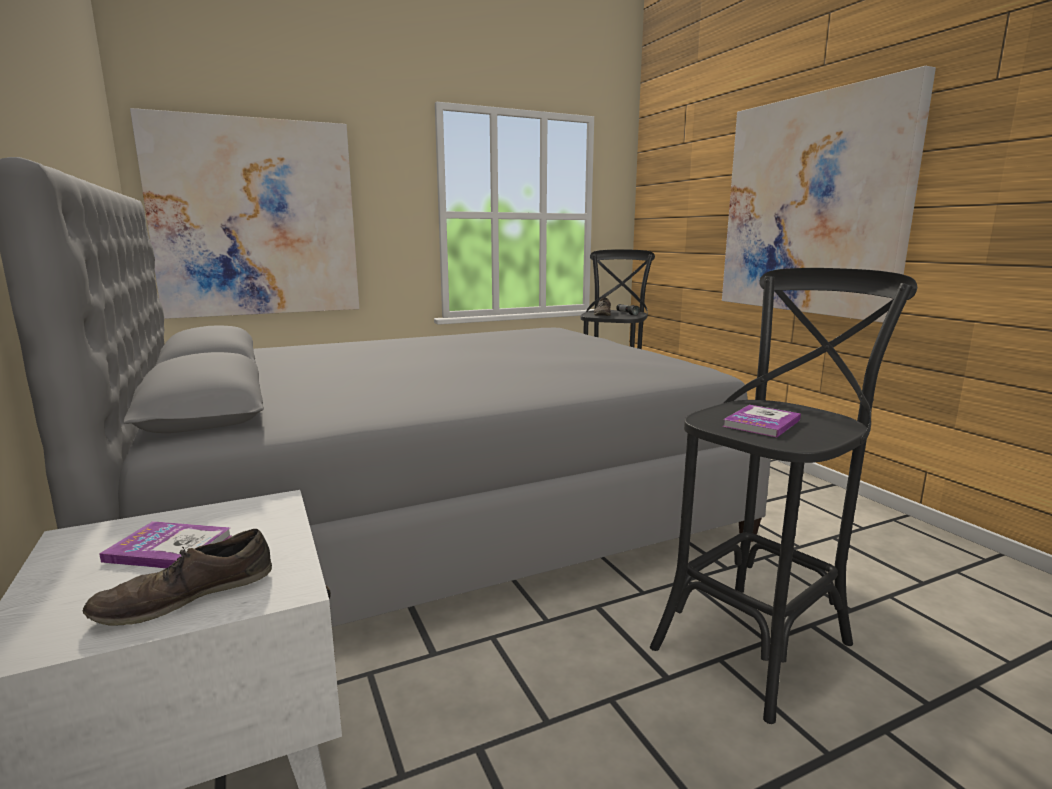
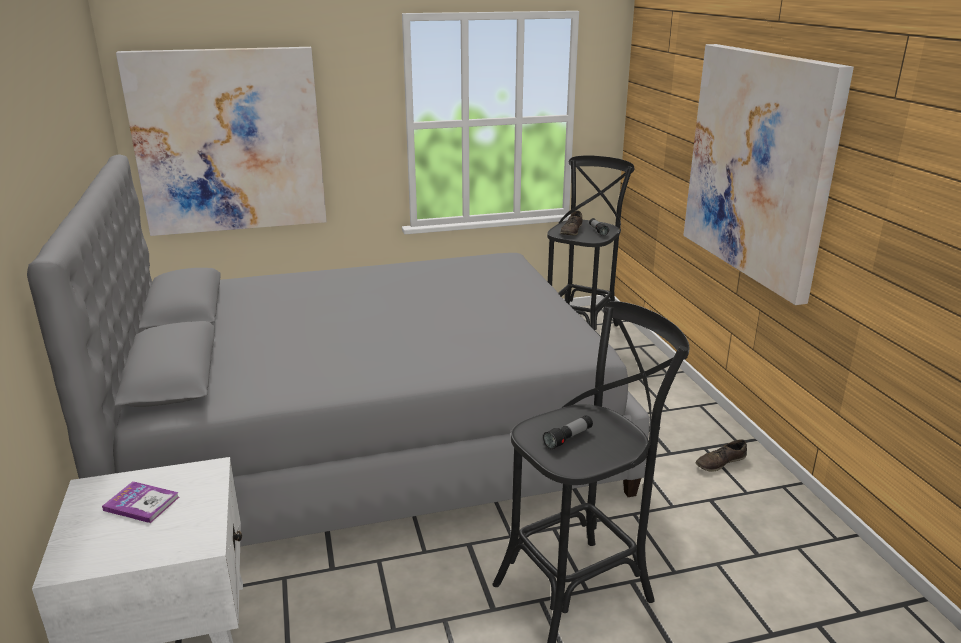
camera: 10 degrees right, 10 degrees up
(186, 596) = (148, 543): brown shoe -> brown shoe (720, 462)
(761, 423) = (568, 438): book -> flashlight

